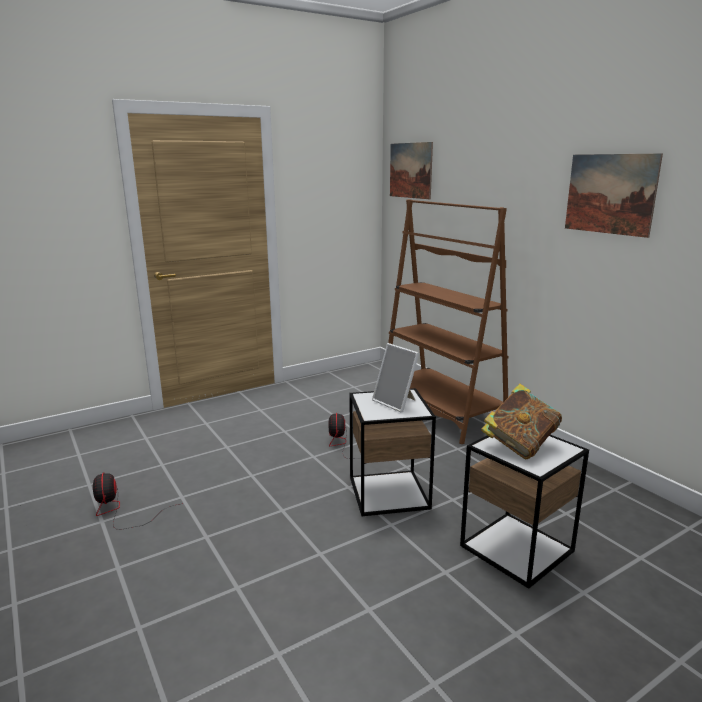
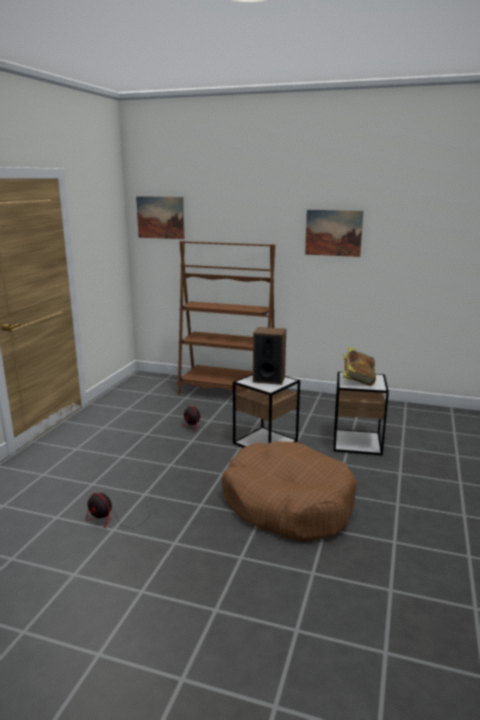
camera: 40 degrees left, 0 degrees up
(289, 589) = (287, 504): none -> brown dog bed
(396, 403) = (269, 379): picture frame -> speaker

